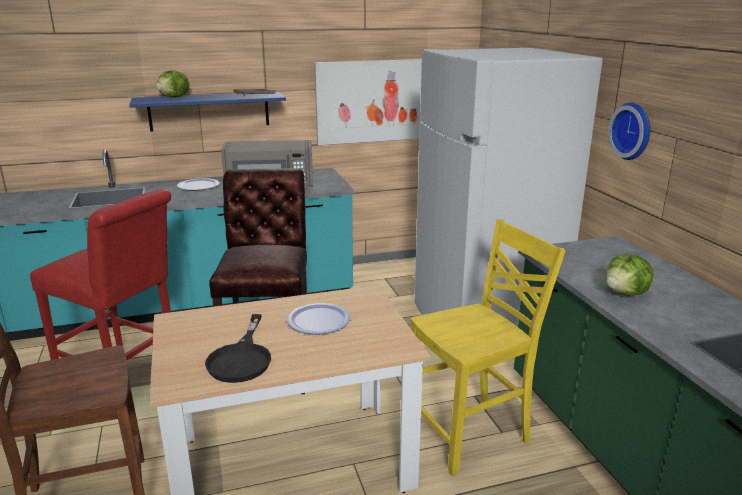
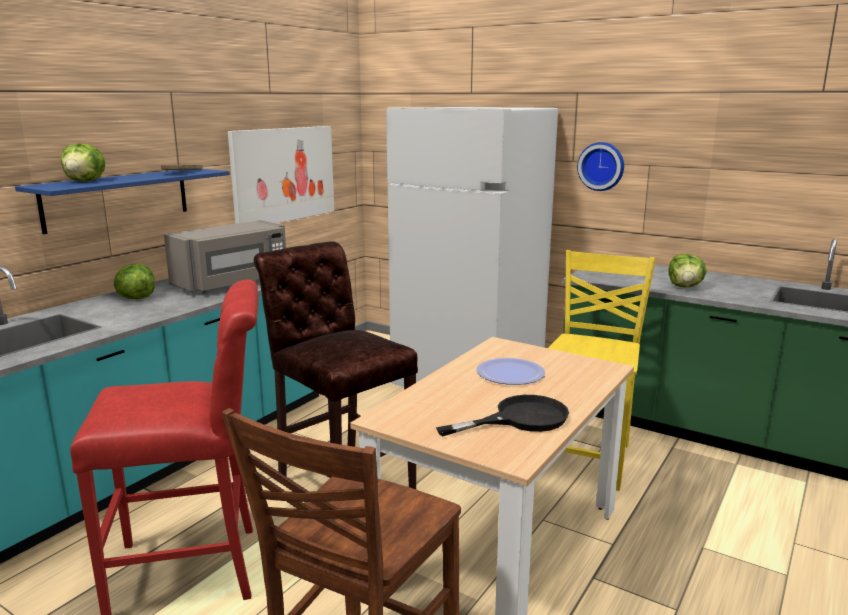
camera: 40 degrees left, 5 degrees down
(198, 186) = (136, 298): plate -> lettuce
(242, 358) = (519, 419): black frying pan -> black frying pan turned 75 degrees counterclockwise

